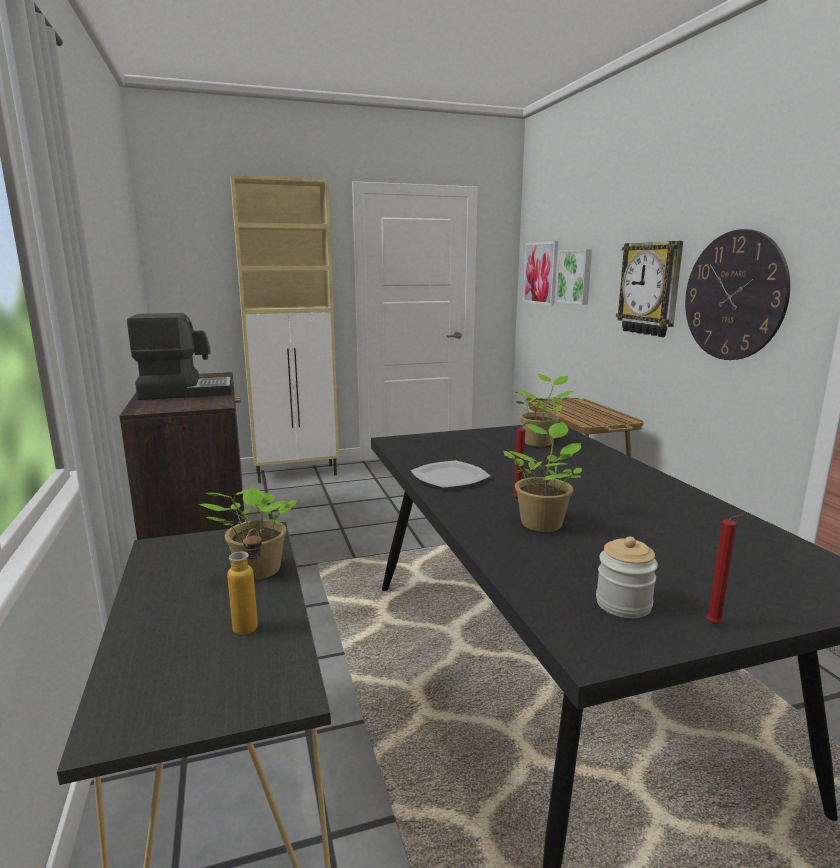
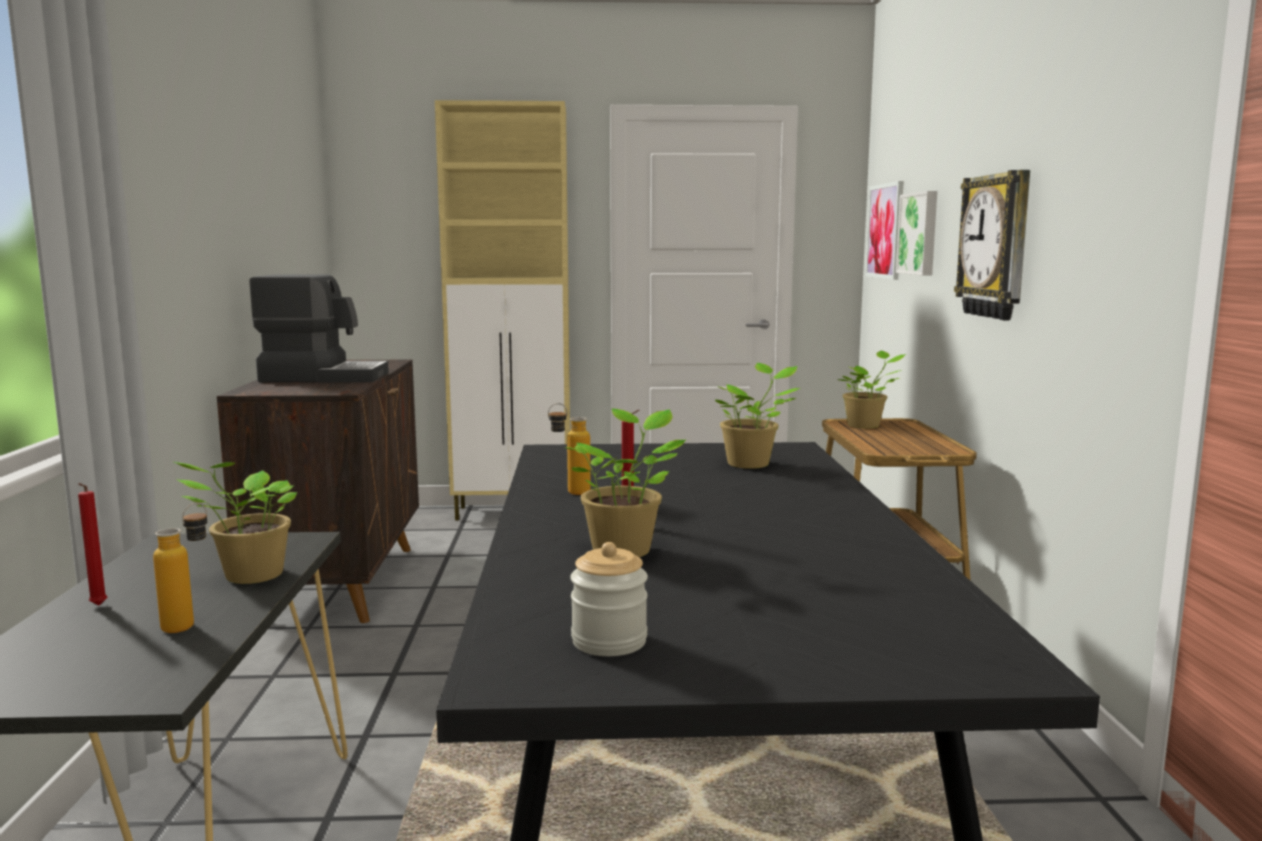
camera: 15 degrees right, 5 degrees down
(450, 477) = (569, 493): plate -> bottle
(558, 404) = (866, 425): none -> potted plant
(715, 625) = (703, 677): red candle -> red candle (97, 606)
(734, 296) = (1084, 251): wall clock -> none

